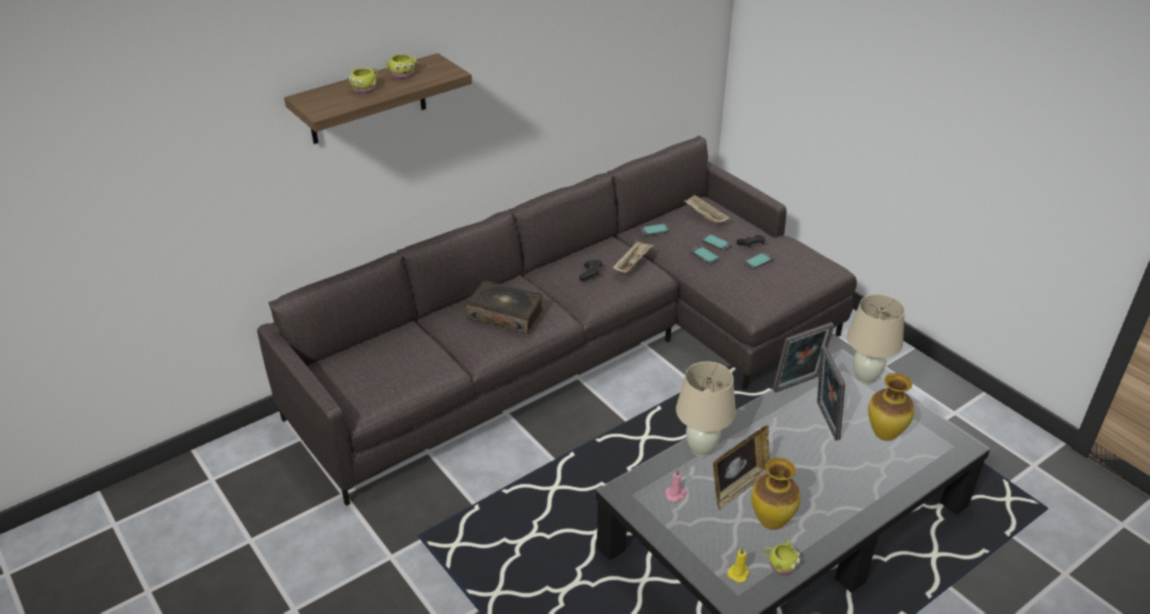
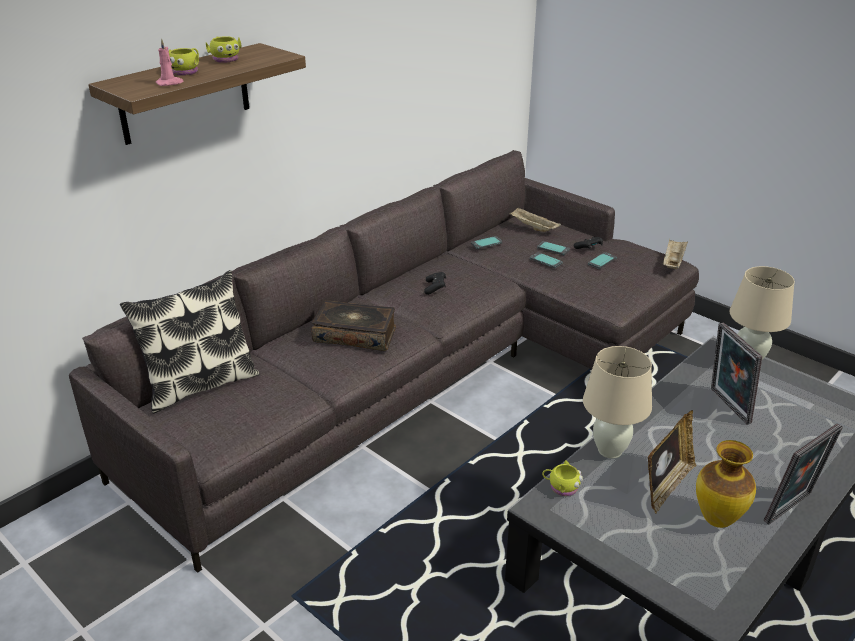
camera: 10 degrees left, 5 degrees down
(364, 348) = (200, 384): none -> pillow
(632, 264) = (475, 275): beige tray -> beige tray (673, 262)
(676, 494) = (600, 503): pink candle -> pink candle (170, 83)
(739, 573) = (705, 583): yellow candle -> none
(780, 564) = (747, 566): yellow mug -> yellow mug (561, 487)
(798, 385) = (684, 374): picture frame -> picture frame (791, 510)
(885, 435) = (795, 413): vase -> none

